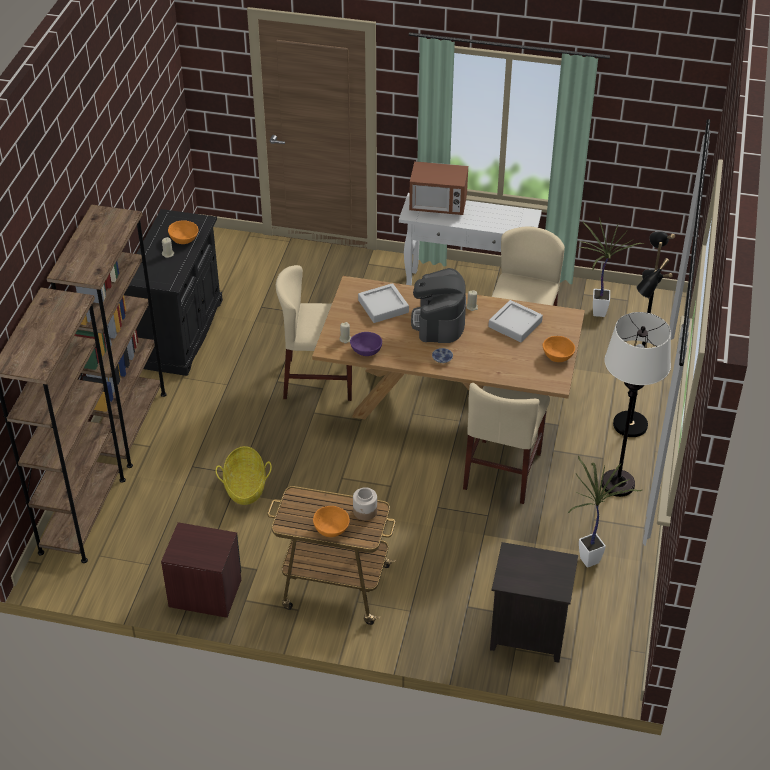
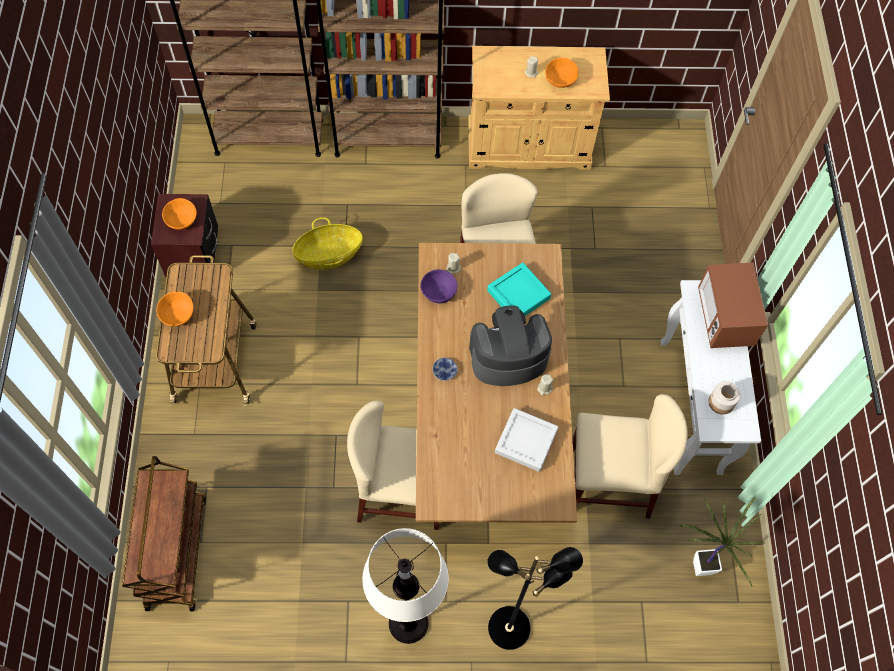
camera: 75 degrees right, 20 degrees up
(179, 333) = (528, 146): black cabinet -> beige cabinet
(365, 511) = (205, 340): jar -> jar (720, 402)
(383, 306) = (518, 294): grey tray -> turquoise tray
(526, 635) = (176, 551): black nightstand -> brown cart
(557, 356) = (480, 498): orange bowl -> orange bowl (181, 220)
(589, 557) = (291, 603): potted plant -> none

